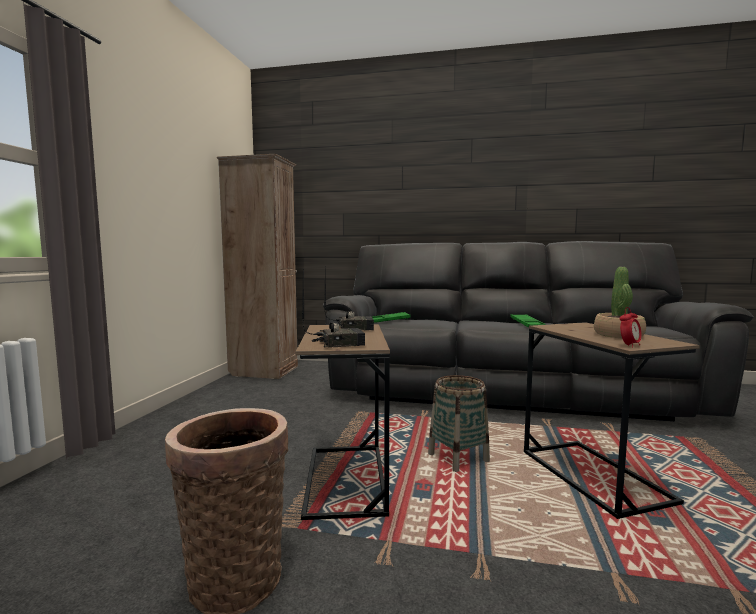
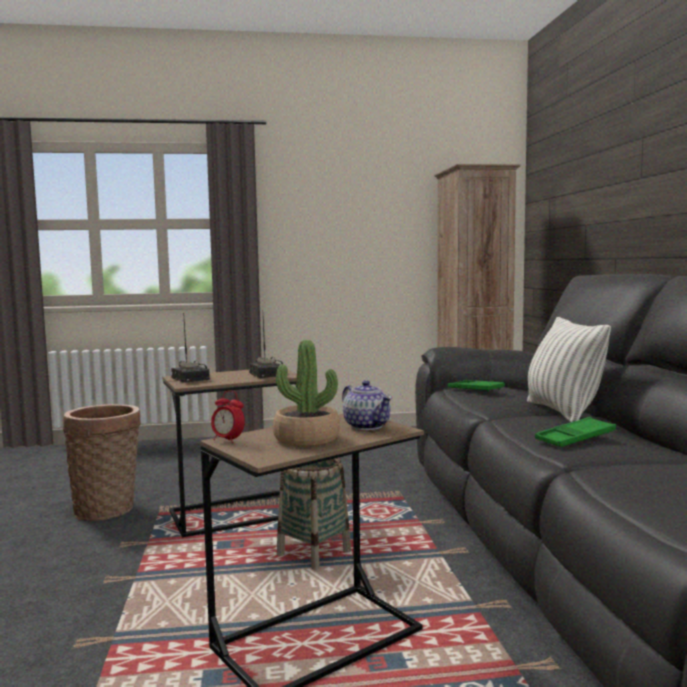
camera: 70 degrees right, 0 degrees up
(459, 320) = (563, 412): none -> pillow
(577, 326) = (366, 426): none -> teapot

